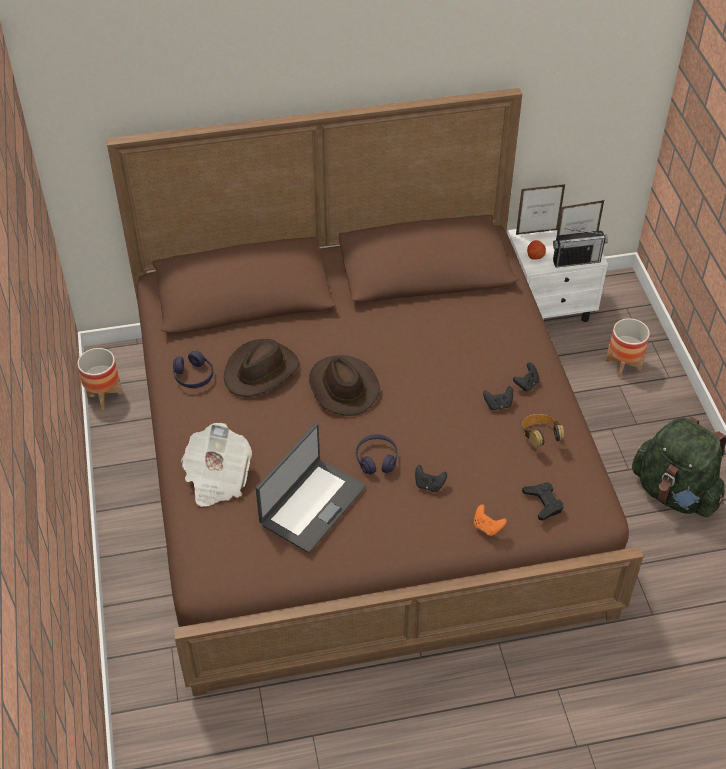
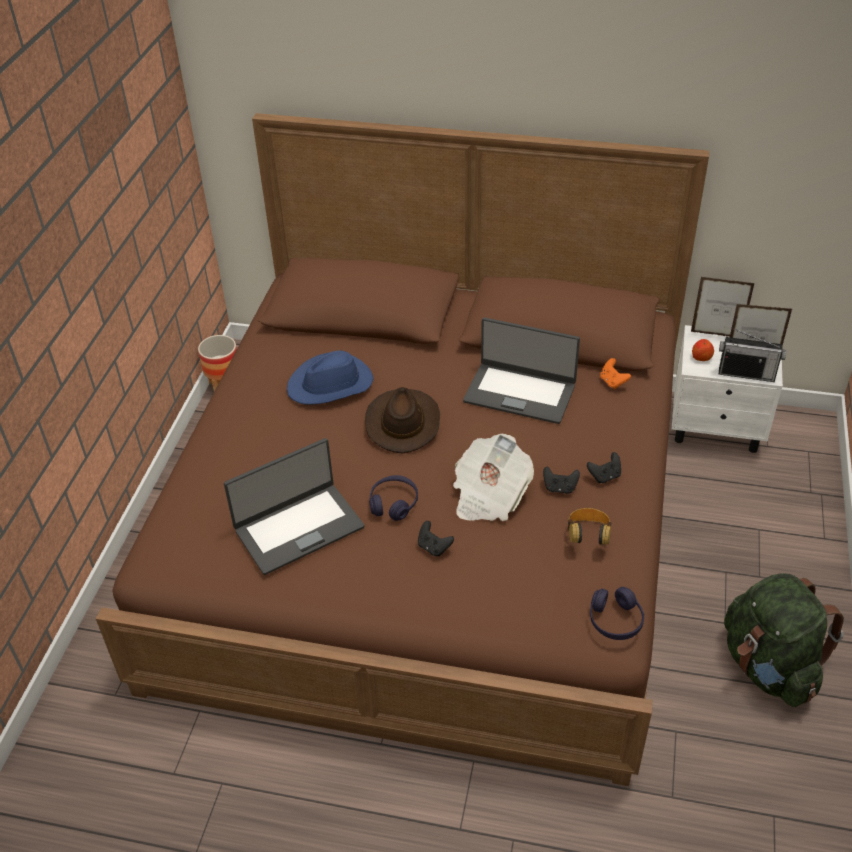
camera: 25 degrees right, 5 degrees down
(193, 376) = (264, 371): purple headphones -> purple headphones (615, 620)
(217, 478) = (223, 472): newspaper -> newspaper (489, 495)
(261, 371) = (331, 384): brown hat -> blue hat
(423, 332) = (520, 392): none -> laptop
(487, 527) = (472, 613): orange game controller -> orange game controller (613, 382)
(543, 503) = (551, 608): black game controller -> none
(623, 365) = (774, 509): planter -> none

